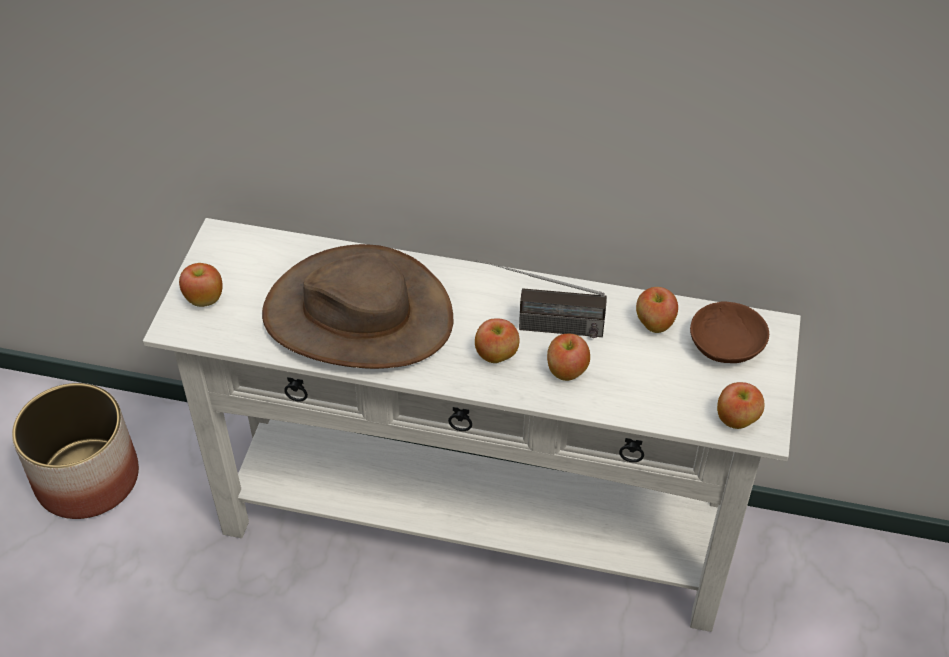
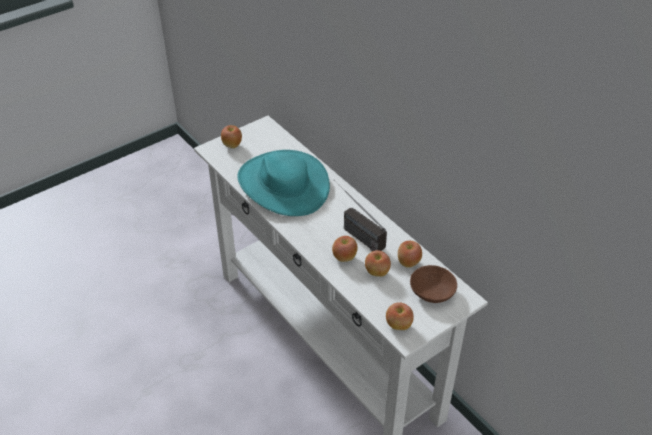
camera: 40 degrees right, 5 degrees down
(88, 477) = (196, 222): planter -> none
(358, 315) = (283, 184): brown hat -> turquoise hat
(496, 355) = (321, 233): apple -> apple (377, 272)

